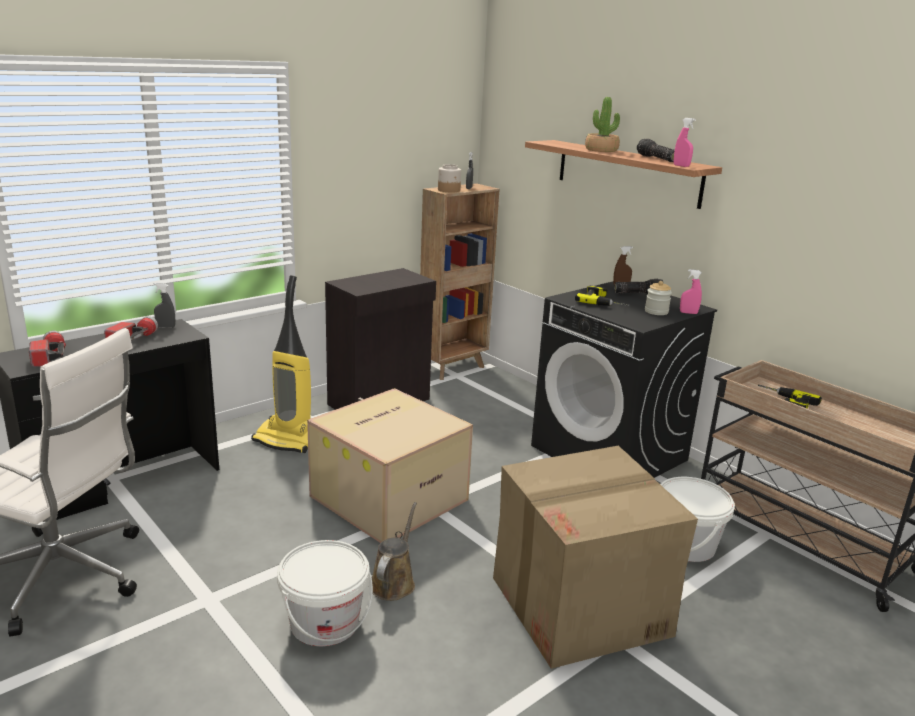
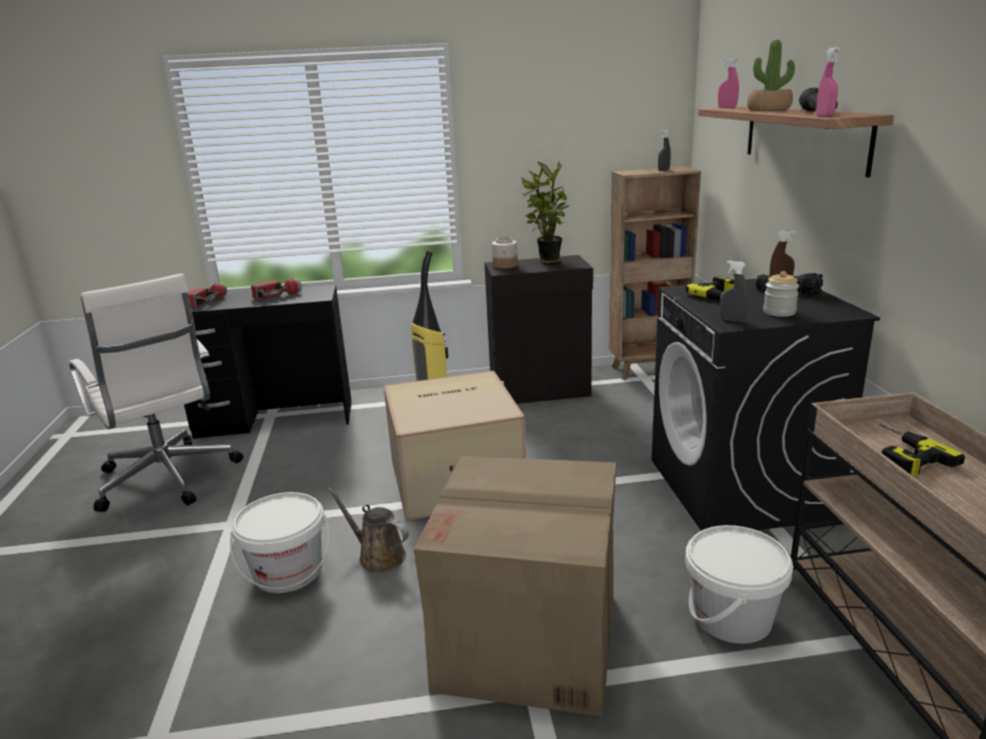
camera: 35 degrees right, 0 degrees up
(165, 327) = (314, 289): grey spray bottle -> grey spray bottle (732, 320)
(386, 277) = (547, 261): none -> potted plant
(393, 582) = (378, 555): brown watering can -> brown watering can turned 105 degrees counterclockwise
(449, 190) = (636, 172): jar -> jar (505, 265)
(688, 313) = (825, 317): pink spray bottle -> pink spray bottle (727, 107)

